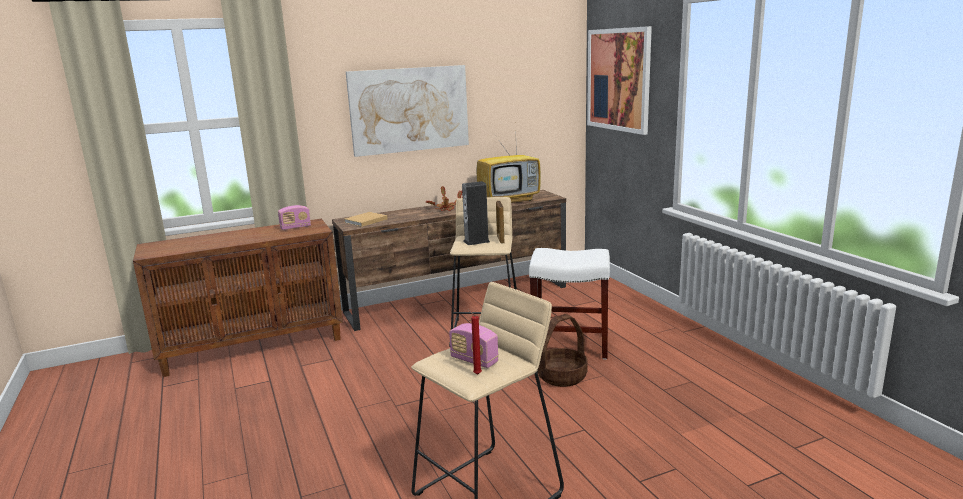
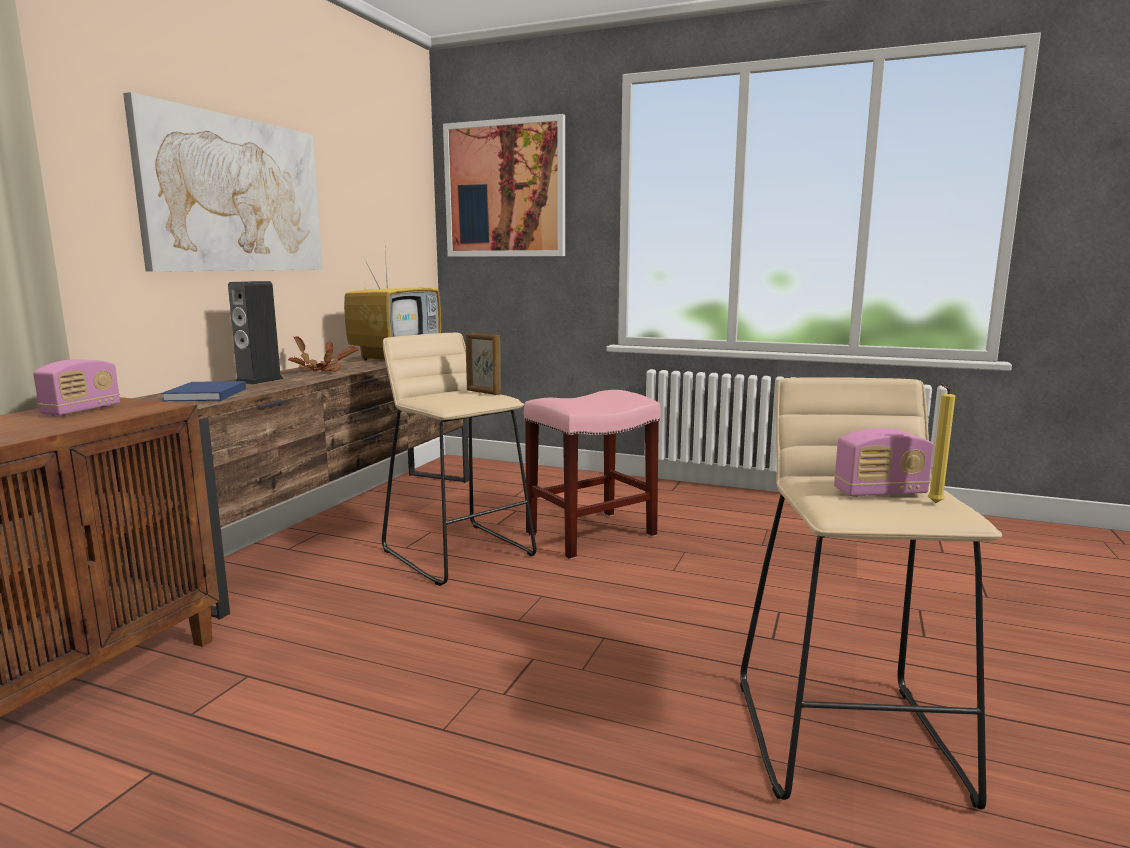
camera: 45 degrees left, 5 degrees down
(365, 221) = (205, 395): beige book -> blue book
(476, 241) = (455, 398): speaker -> speaker (259, 380)
(476, 374) = (933, 503): red candle -> yellow candle
(562, 376) = (646, 568): basket -> none
(571, 345) = (591, 534): white stool -> pink stool

